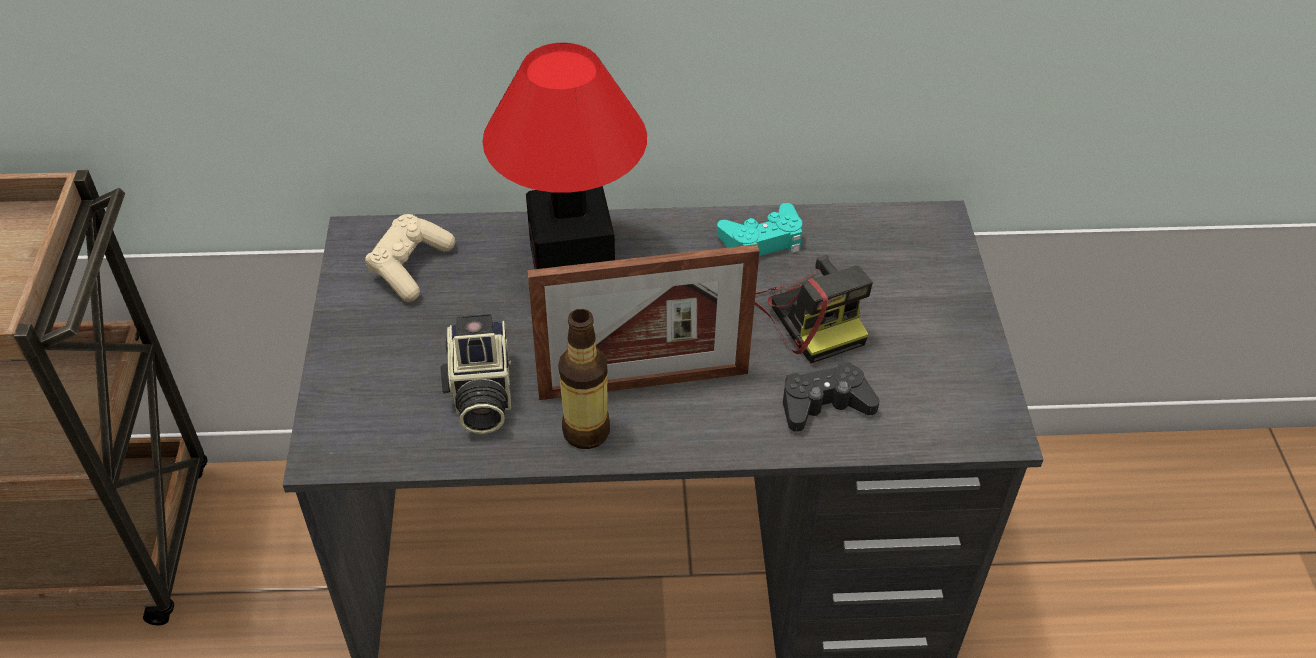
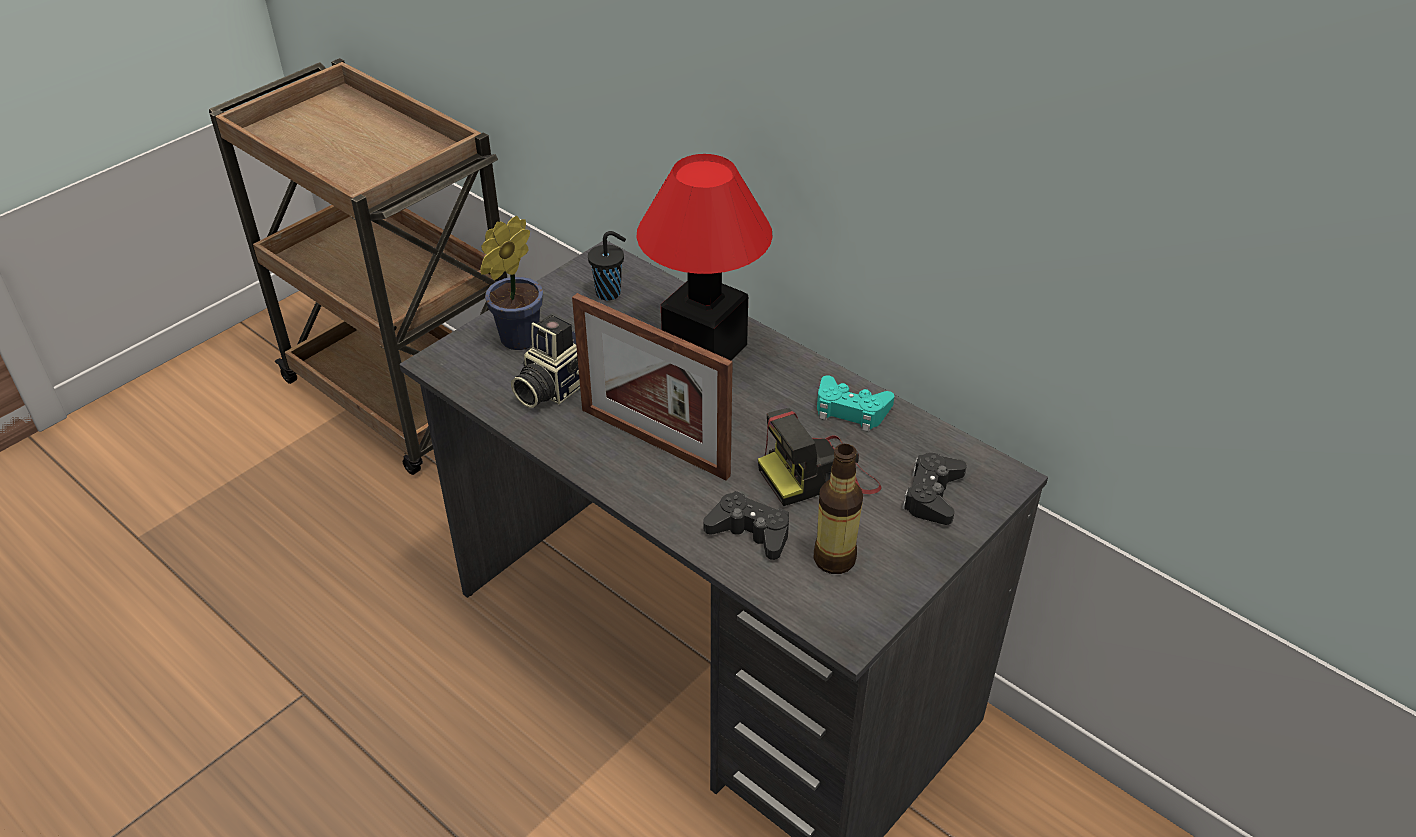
camera: 45 degrees right, 5 degrees down
(379, 377) = (515, 341): none -> potted plant
(410, 267) = (610, 293): beige game controller -> black cup
(586, 432) = (584, 445): bottle -> bottle (834, 559)
(811, 315) = (818, 475): camera -> camera turned 45 degrees clockwise
(910, 272) = (932, 495): none -> black game controller

